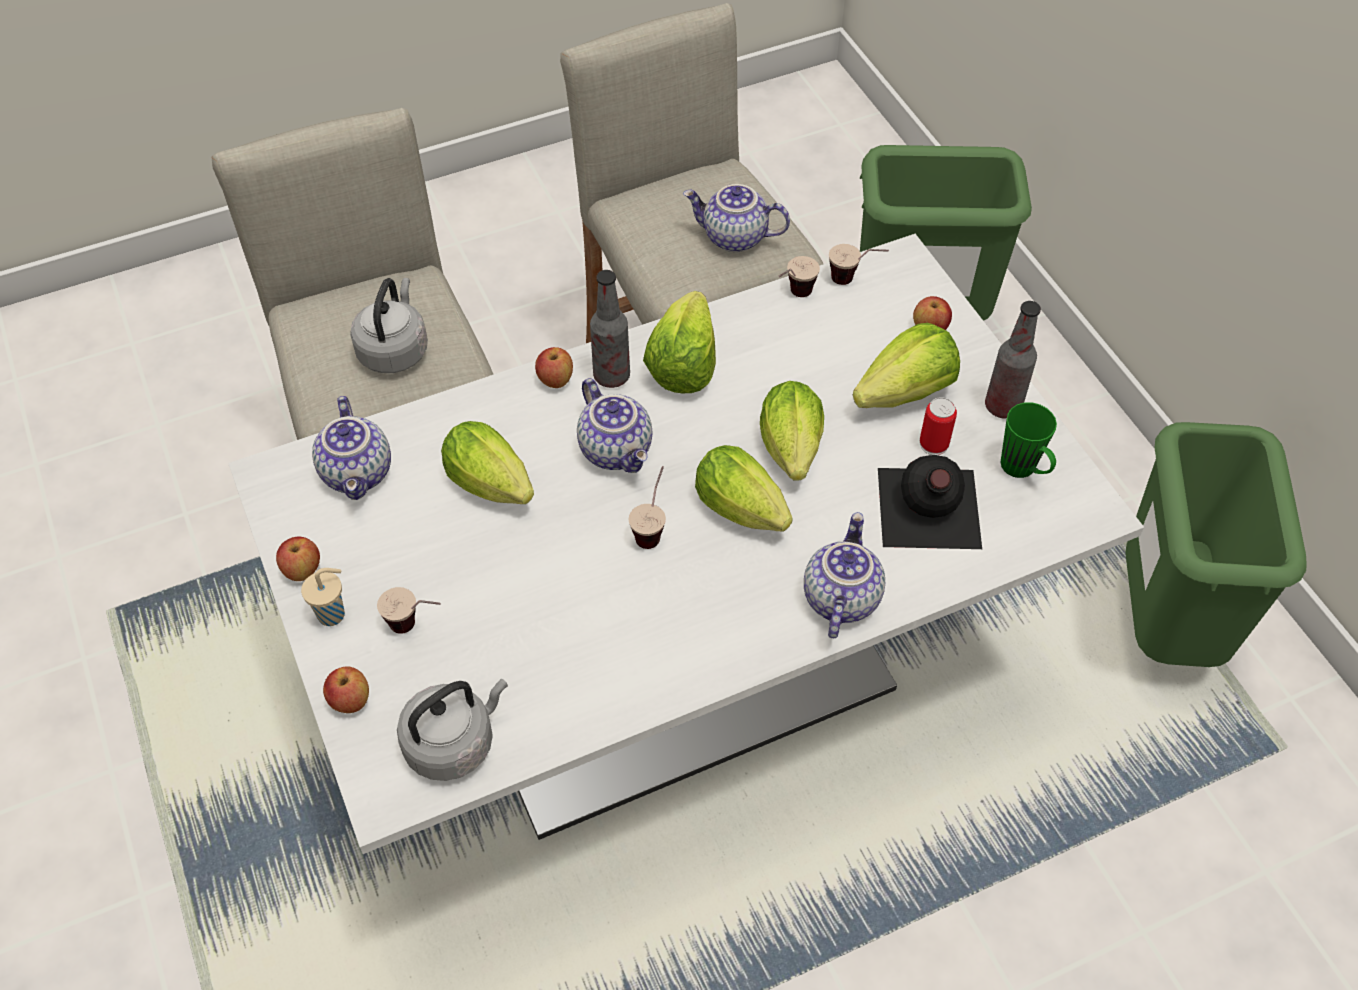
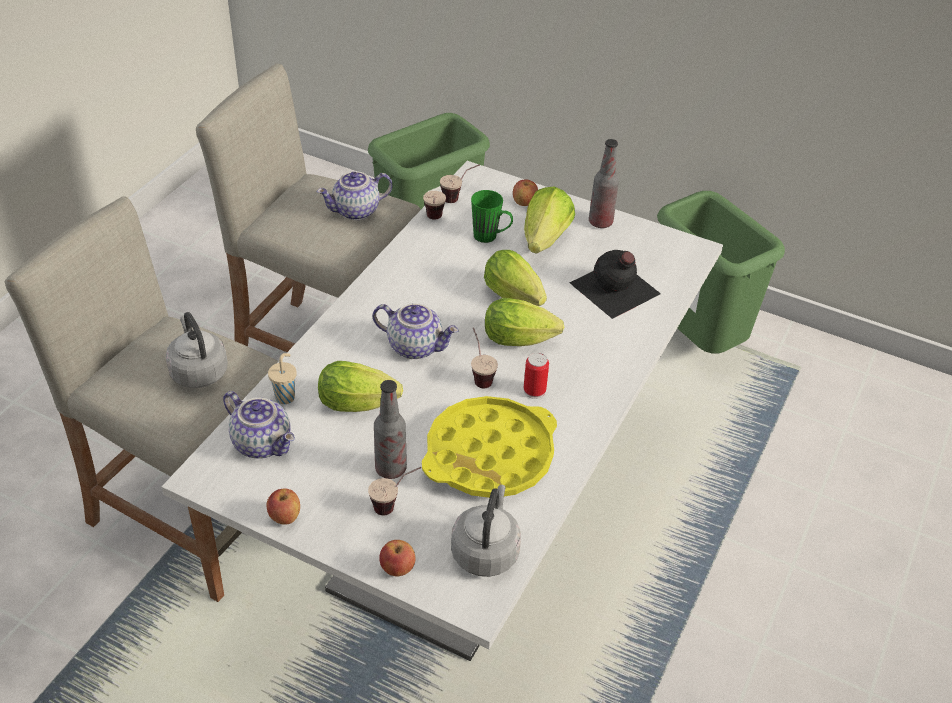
camera: 40 degrees left, 10 degrees down
(333, 614) = (333, 529): beige cup -> beige cup (285, 396)
(555, 380) = (337, 329): apple -> none
(567, 633) = (489, 455): none -> yellow tray
(611, 376) = (370, 310): bottle -> bottle (390, 469)
(683, 365) = (407, 284): lettuce -> none
(839, 597) = (616, 354): teapot -> none
(933, 444) = (585, 257): can -> can (534, 391)
(1023, 471) = (642, 247): green mug -> green mug (491, 237)

